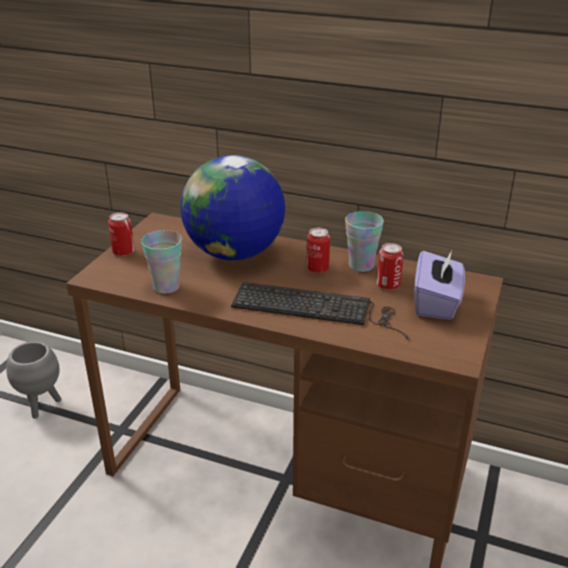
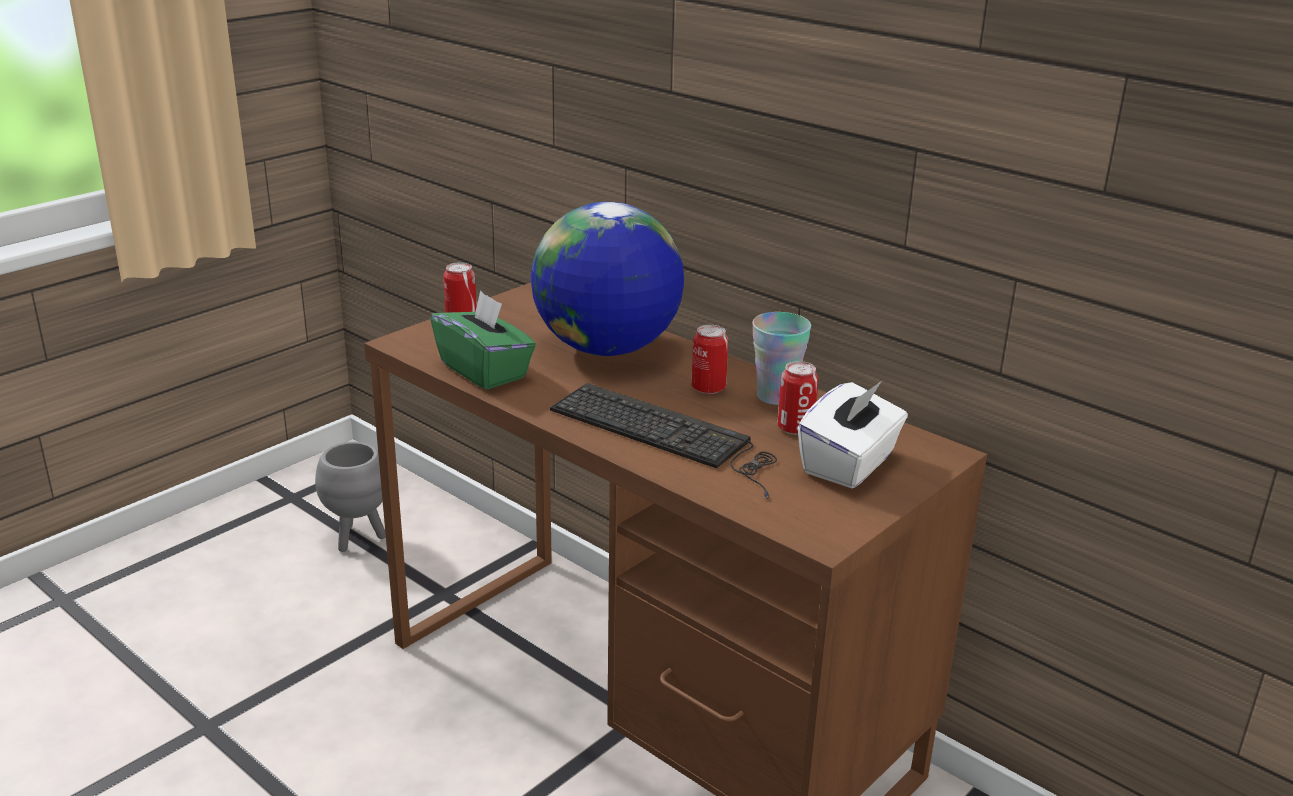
camera: 20 degrees right, 5 degrees down
(166, 287) = (485, 370): cup -> green tissue box
(436, 303) = (849, 464): purple tissue box -> white tissue box

